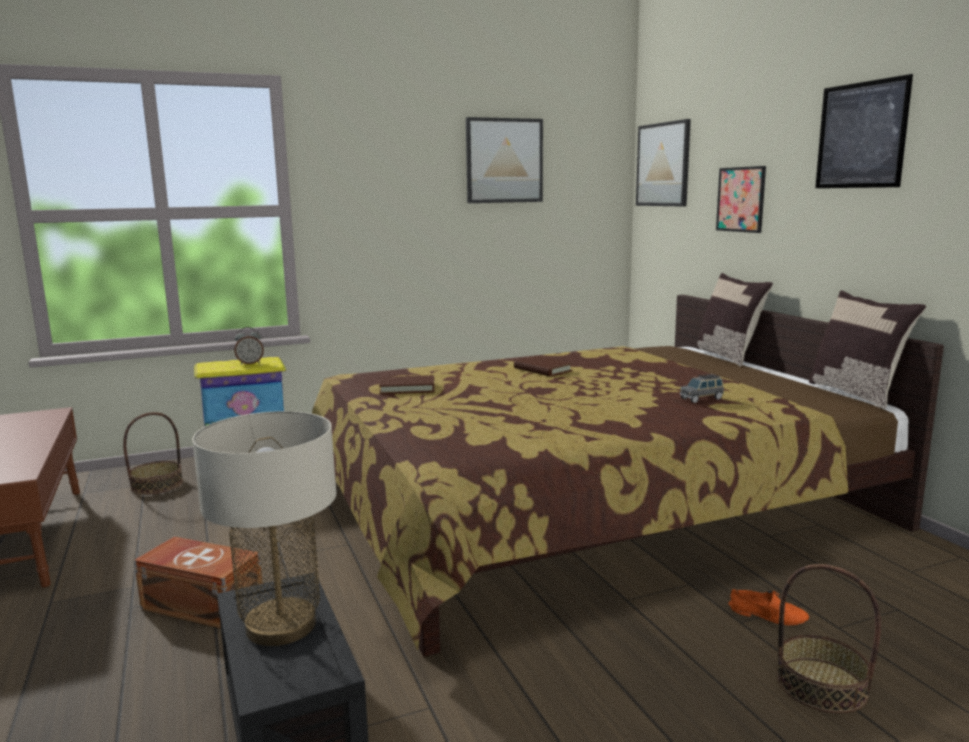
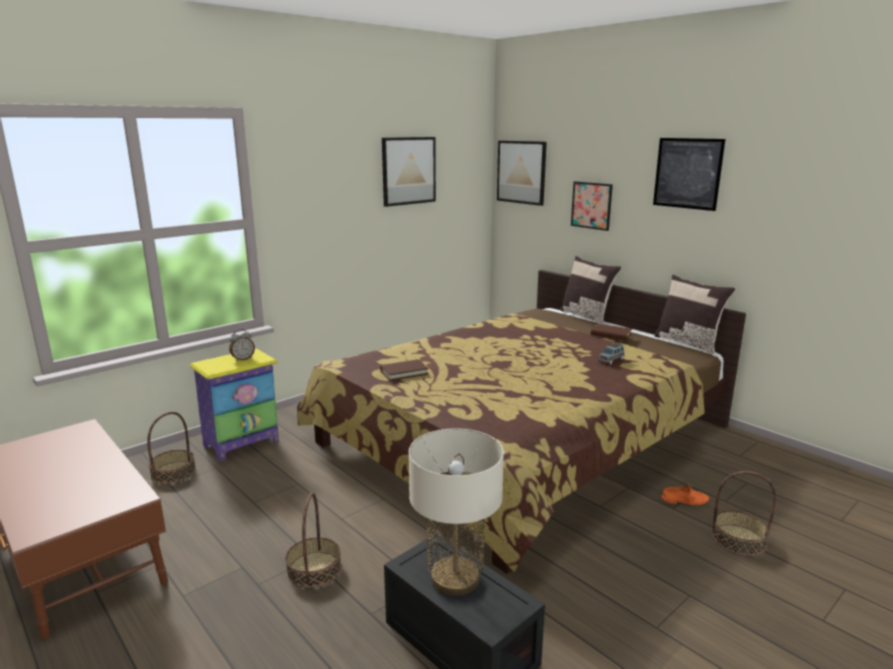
camera: 20 degrees left, 5 degrees up
(202, 603) = (314, 569): brown storage box -> basket
(542, 369) = (483, 343): brown book -> brown book (611, 334)

